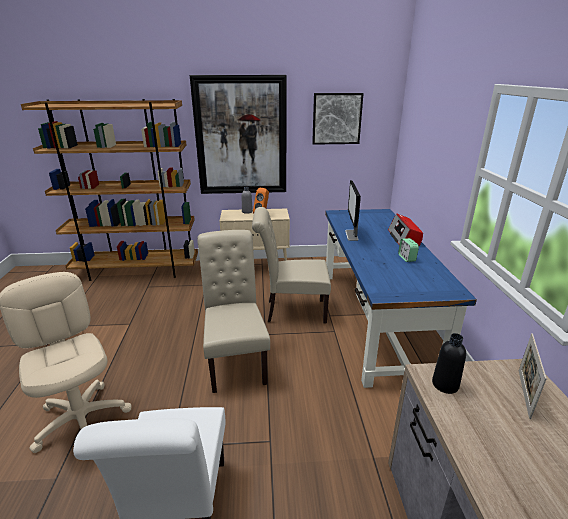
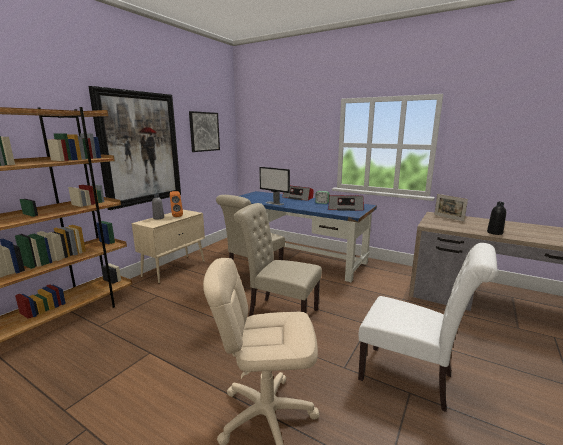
camera: 55 degrees left, 10 degrees down
(406, 280) = (345, 208): none -> radio
(445, 384) = (436, 224): black bottle -> black bottle (494, 233)

